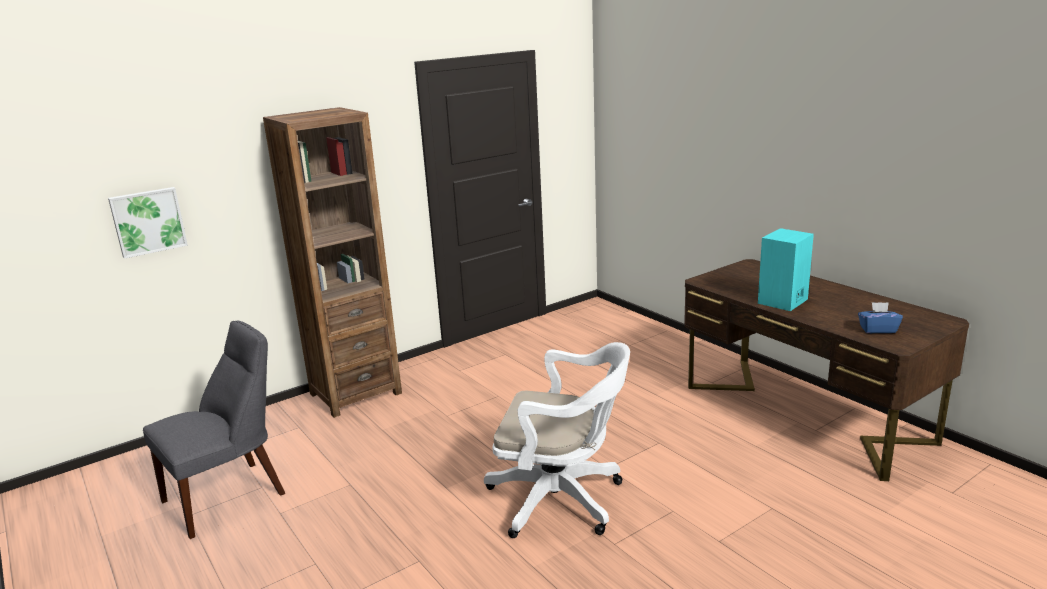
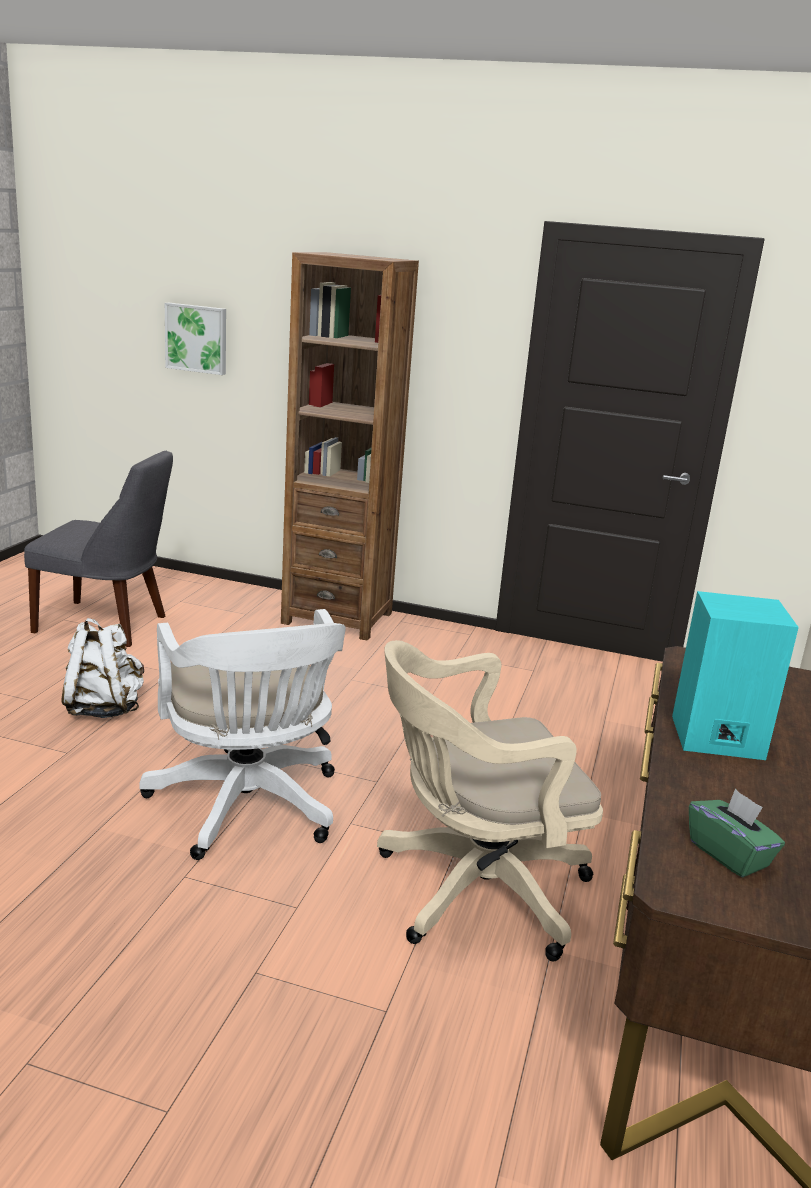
camera: 50 degrees right, 0 degrees up
(371, 529) = (103, 708): none -> white backpack
(697, 451) = (471, 890): none -> beige office chair
(877, 329) = (729, 854): blue tissue box -> green tissue box

